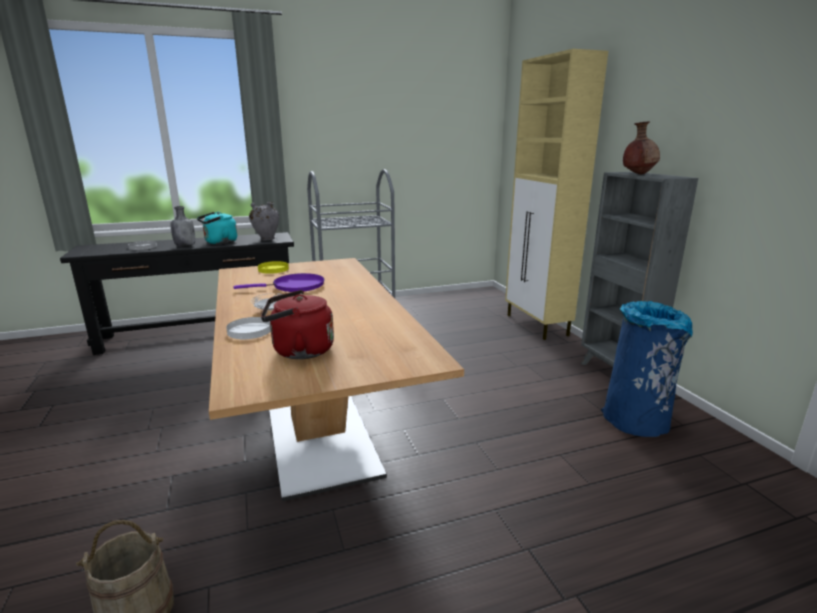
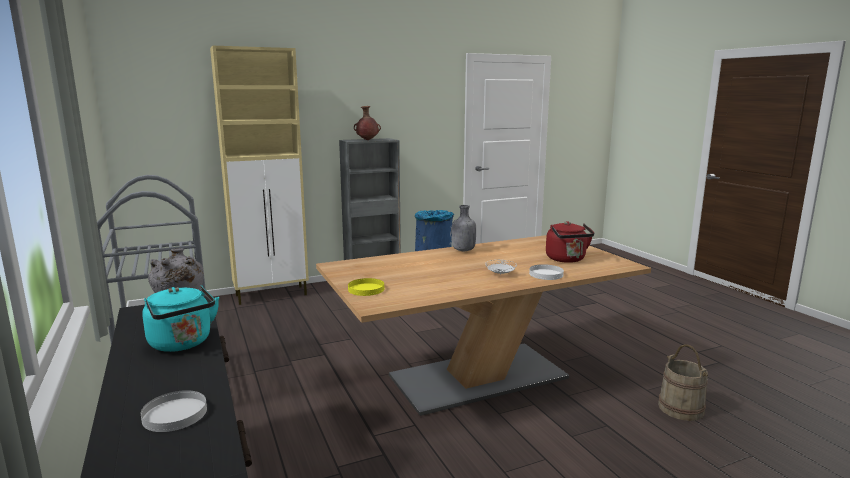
camera: 95 degrees left, 5 degrees down
(185, 246) = (199, 367): grey bottle -> grey bottle (463, 250)
(295, 286) = (431, 274): purple frying pan -> none

